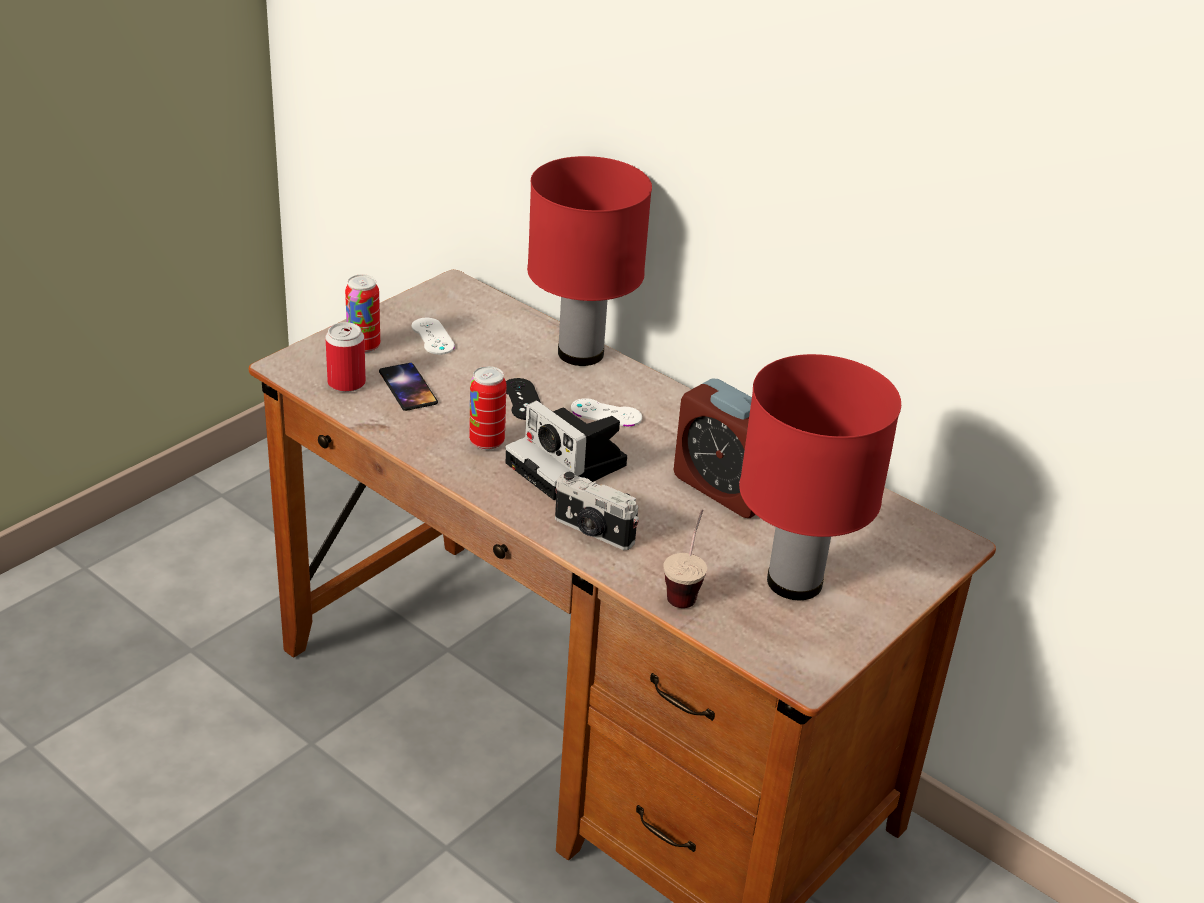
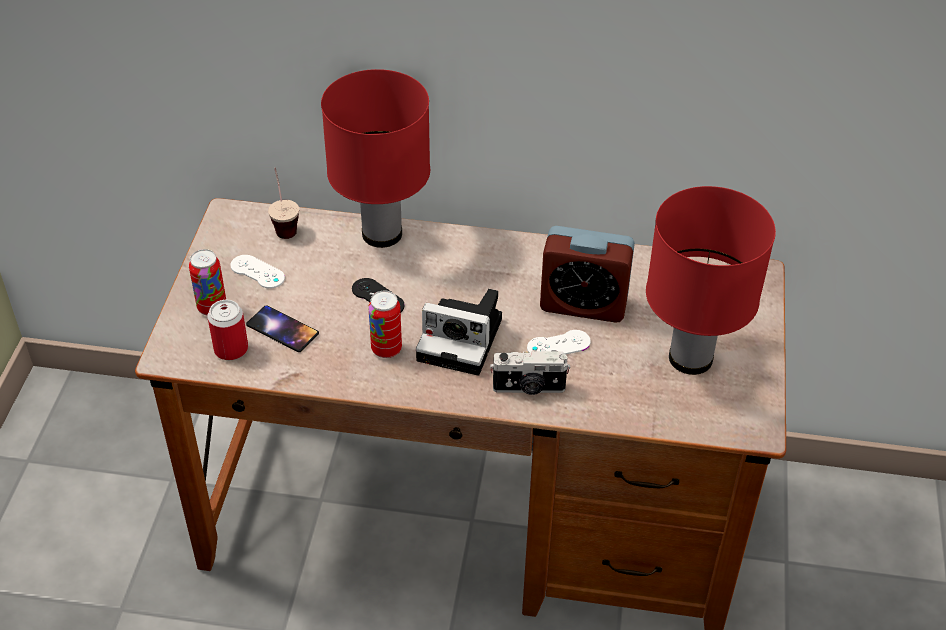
camera: 30 degrees left, 10 degrees up
(606, 413) = (447, 279): white game controller -> white game controller (558, 345)
(685, 588) = (628, 402): cup -> cup (284, 224)

